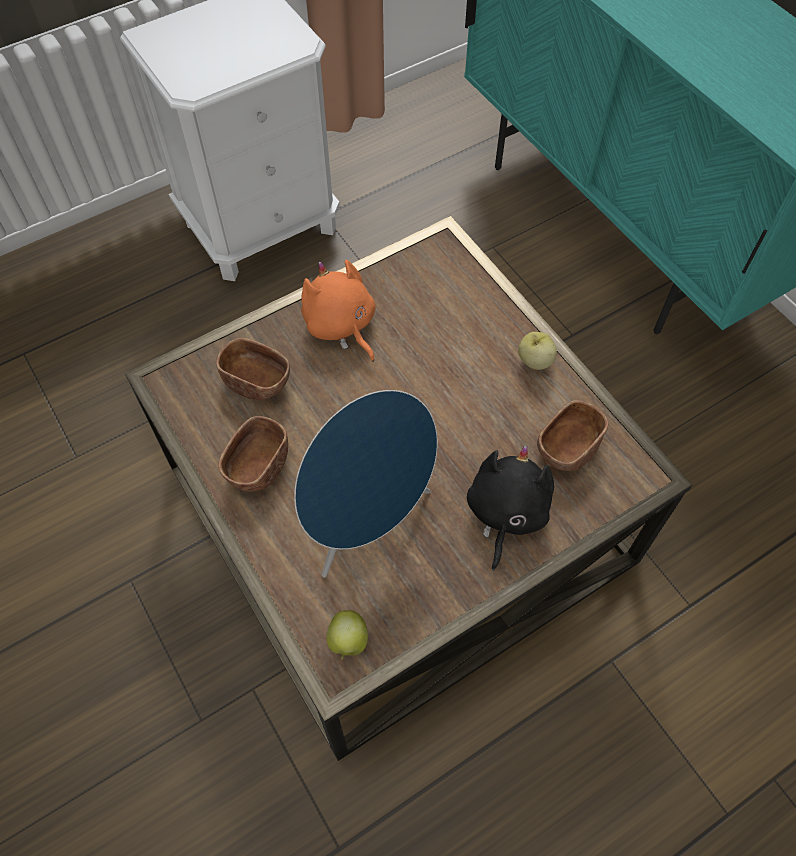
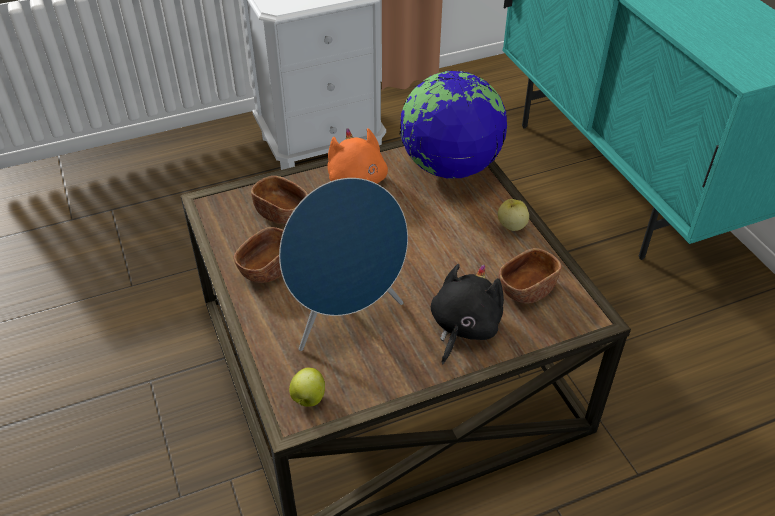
camera: 10 degrees right, 15 degrees down
(446, 284) = (449, 167): none -> globe

